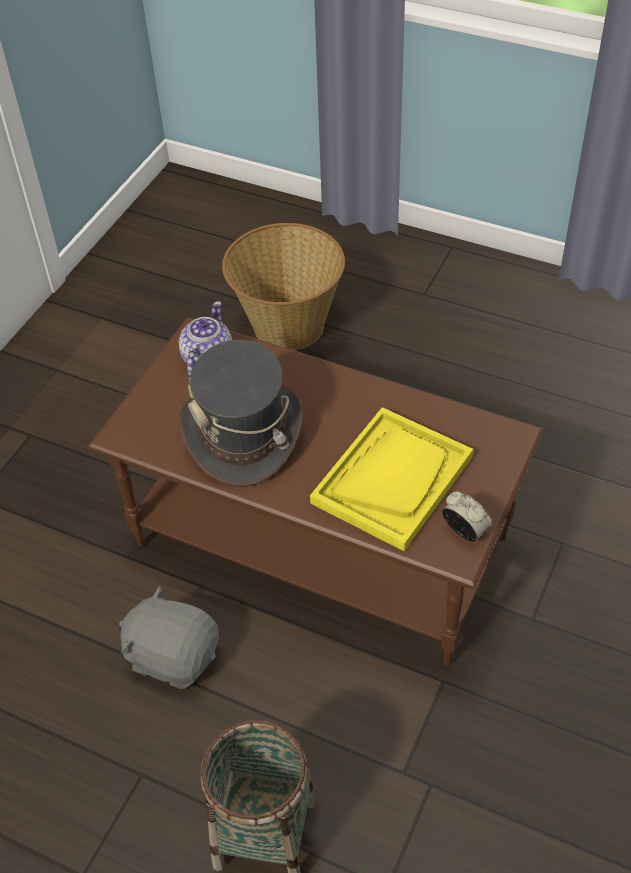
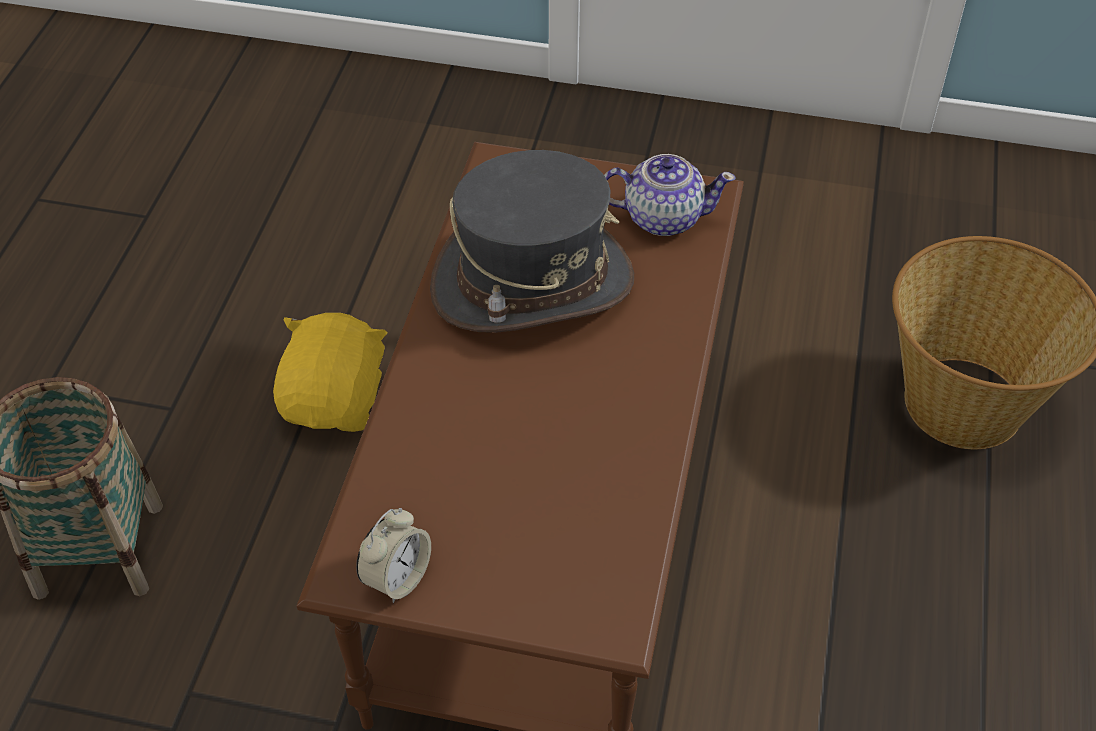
camera: 75 degrees right, 0 degrees up
(173, 655) = (335, 400): grey plush toy -> yellow plush toy
(392, 479) = (481, 470): yellow tray -> none

